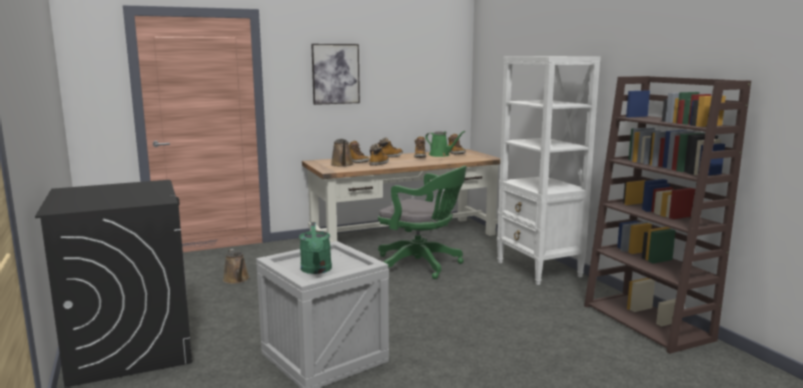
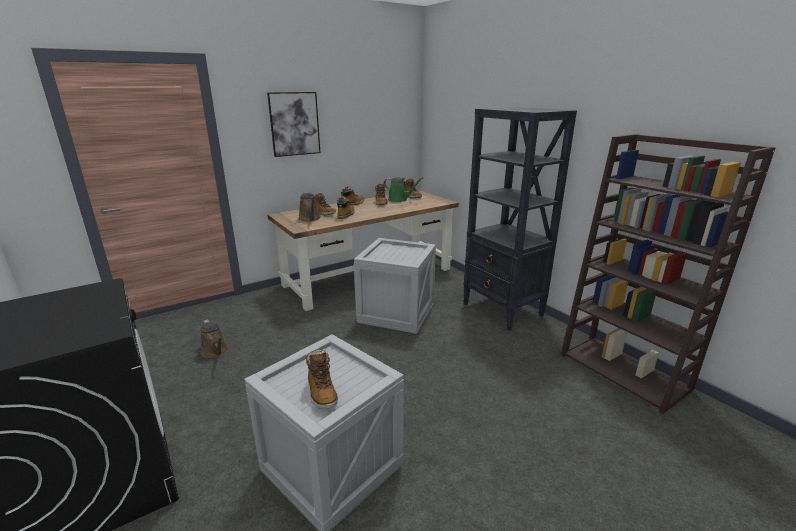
camera: 10 degrees left, 10 degrees up
(316, 270) = (321, 392): green watering can -> boot
(422, 265) = (396, 313): green office chair -> crate
(539, 269) = (503, 310): white bookcase -> black bookcase

